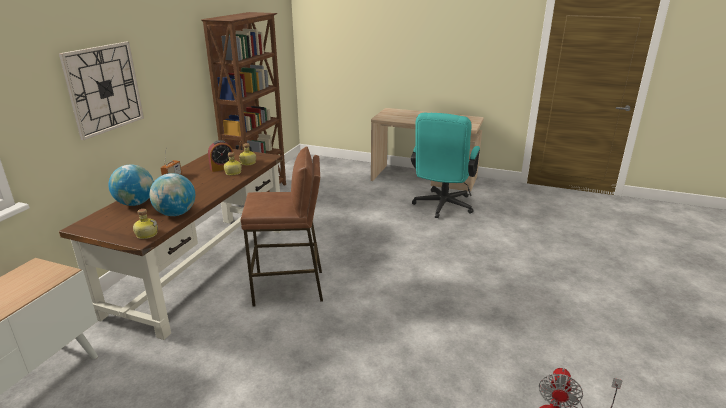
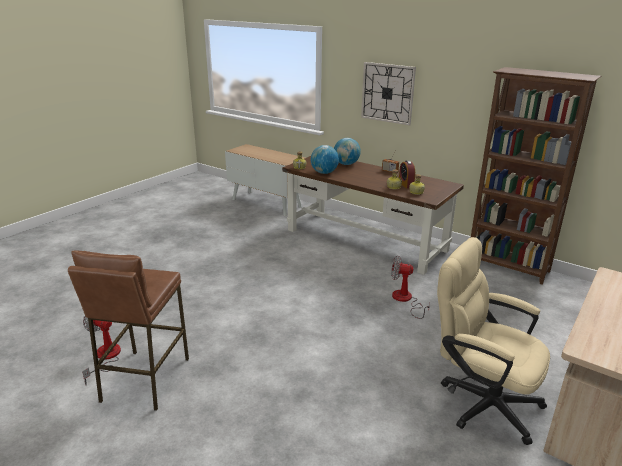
camera: 105 degrees right, 0 degrees up
(289, 287) = (323, 270): brown stool -> brown stool (144, 379)
(334, 236) = (405, 300): none -> fan
(442, 207) = (480, 400): turquoise office chair -> beige office chair

